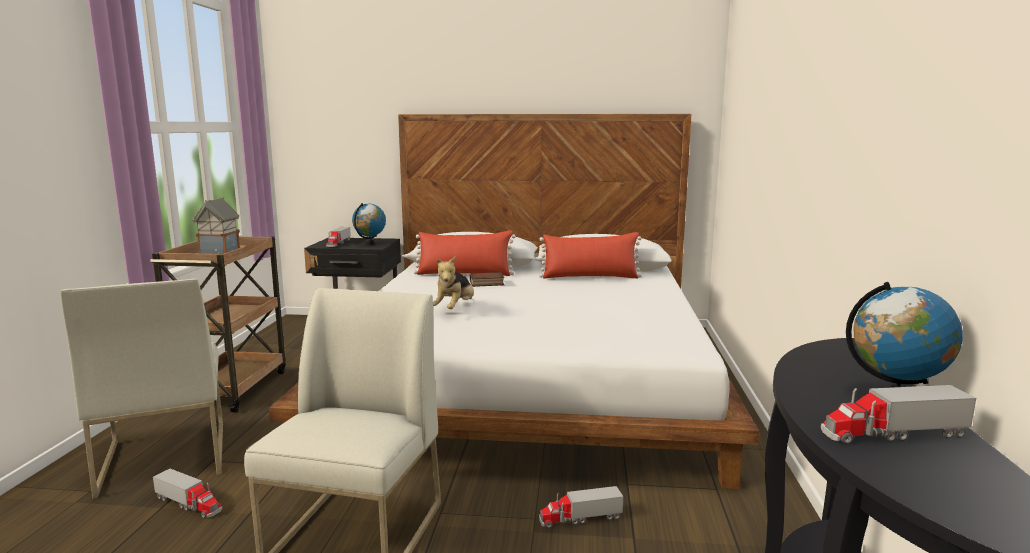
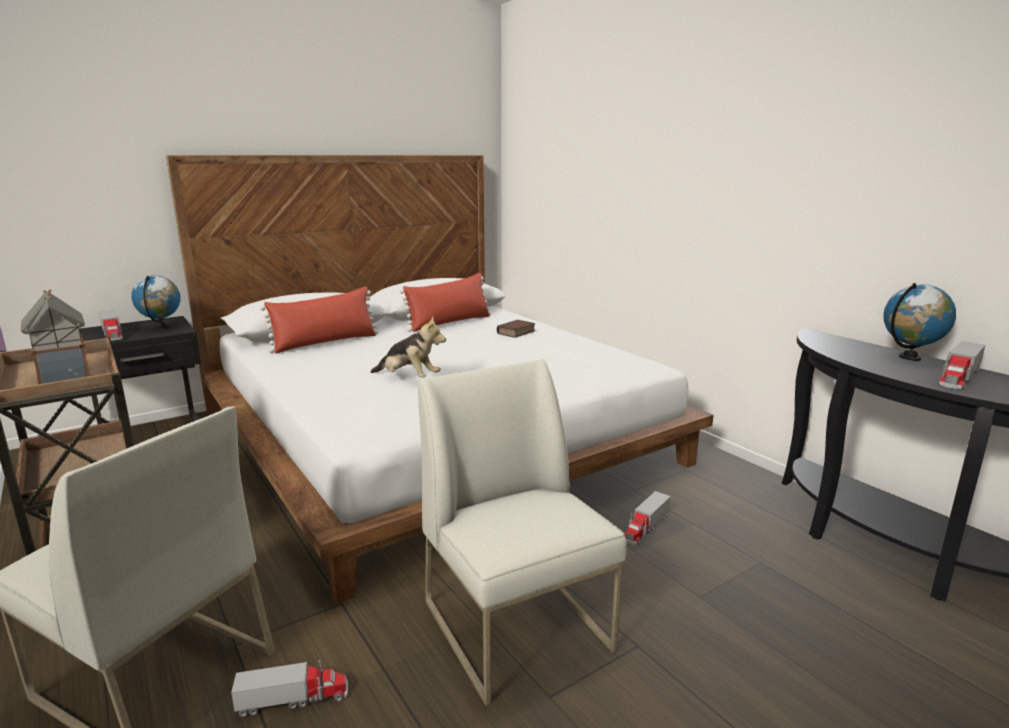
camera: 40 degrees left, 5 degrees up
(455, 309) = (409, 378): plush toy -> plush toy turned 45 degrees counterclockwise
(486, 283) = (374, 347): book -> book (516, 332)

